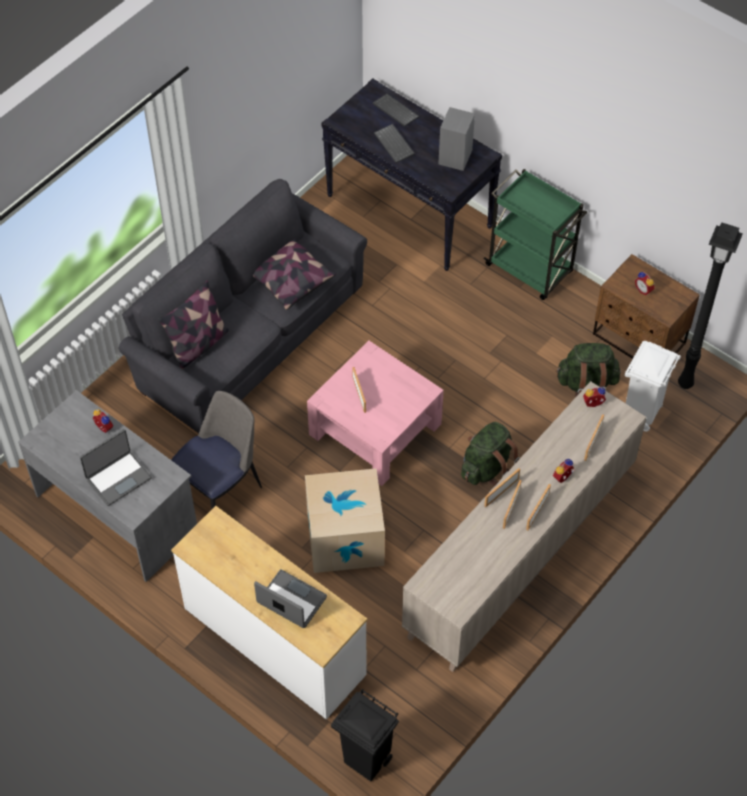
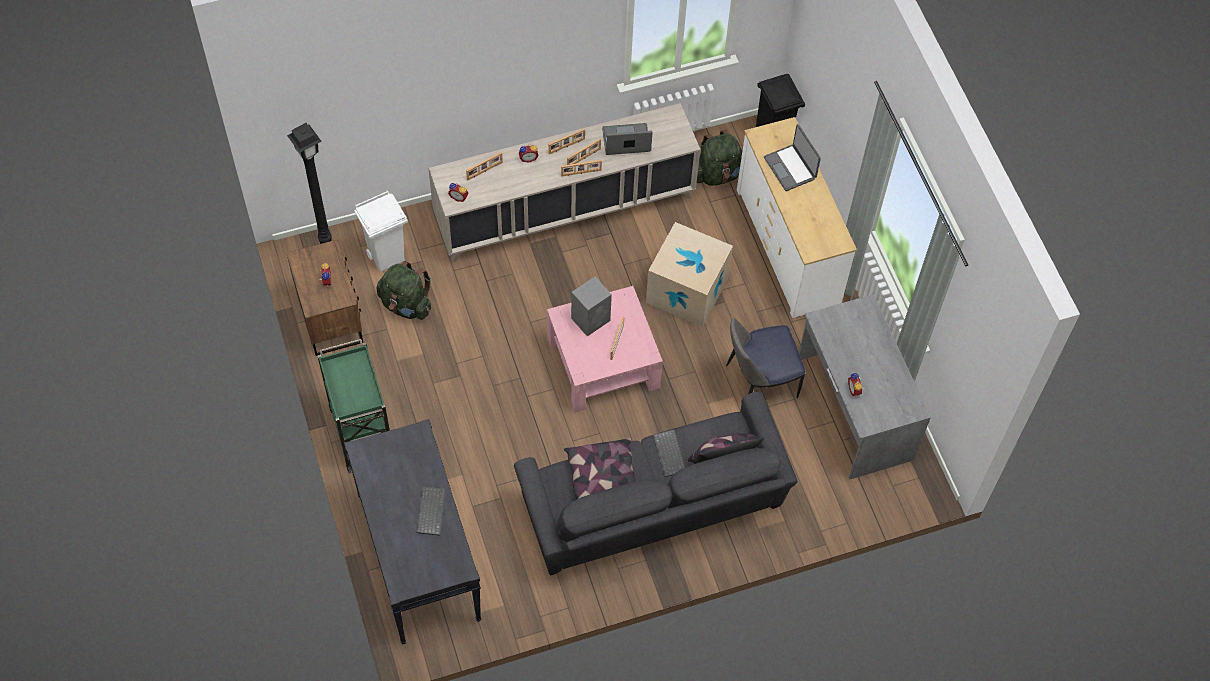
camera: 150 degrees left, 5 degrees up
(118, 478) = (863, 341): laptop -> laptop (626, 141)
(394, 111) = (401, 550): keyboard -> keyboard (670, 454)
(455, 157) = (388, 463): grey speaker -> grey speaker (591, 319)
(487, 468) = (539, 283): green backpack -> green backpack (718, 174)

